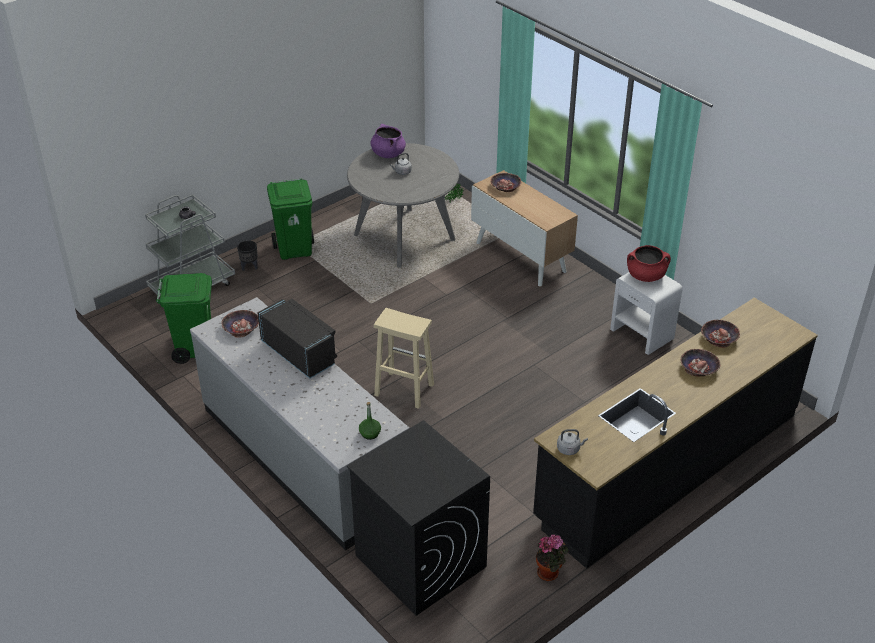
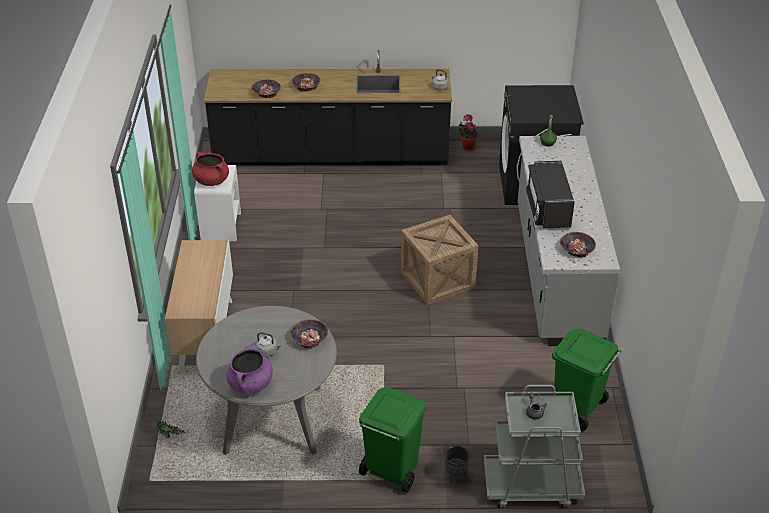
camera: 140 degrees left, 0 degrees up
(403, 390) = (437, 280): beige stool -> crate
(505, 187) = (191, 298): bowl -> bowl (309, 338)

